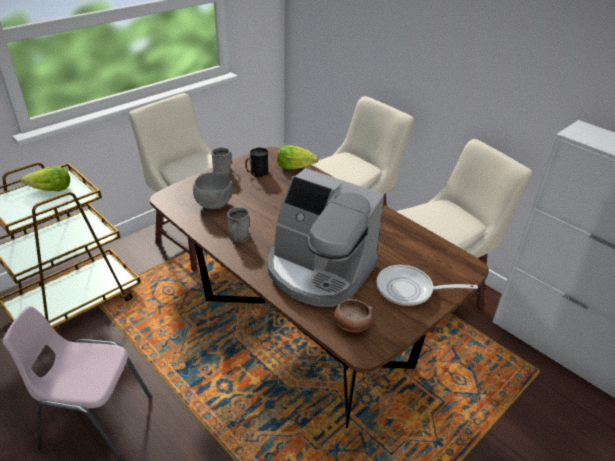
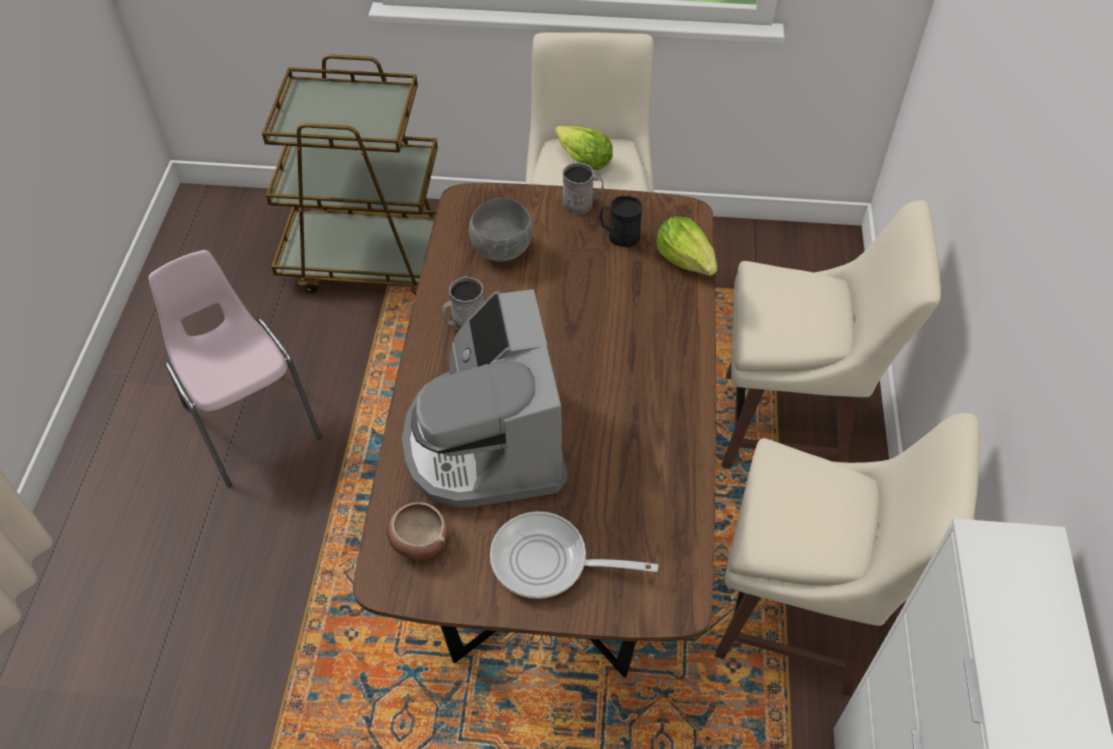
camera: 50 degrees right, 15 degrees up
(50, 190) = (363, 105): lettuce -> lettuce (583, 160)
(409, 290) = (548, 562): frying pan -> frying pan turned 45 degrees counterclockwise

